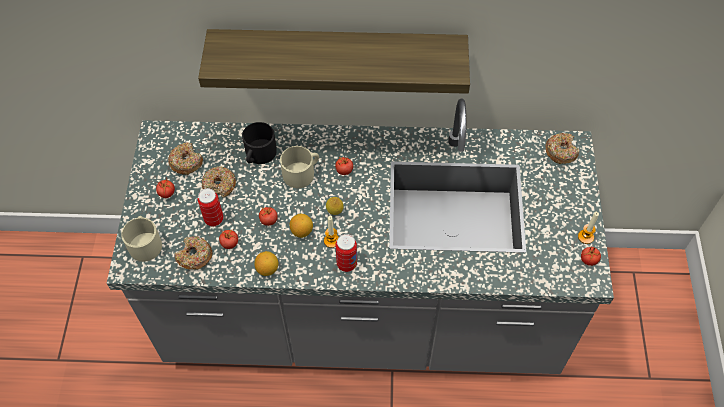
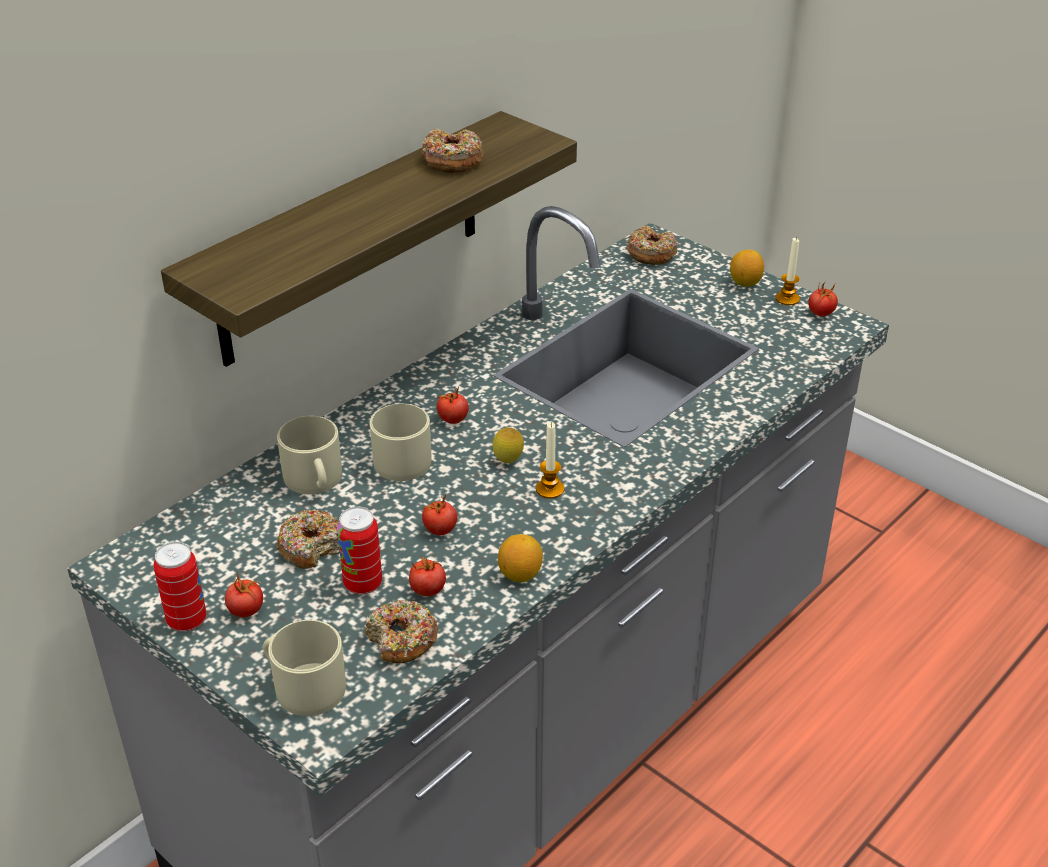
camera: 50 degrees left, 20 degrees down
(186, 162) = (219, 559): donut -> donut (452, 160)
(259, 154) = (315, 480): black mug -> beige mug
(302, 231) = (499, 508): lemon -> lemon (745, 283)
(346, 264) = (604, 495): can -> can (187, 620)

